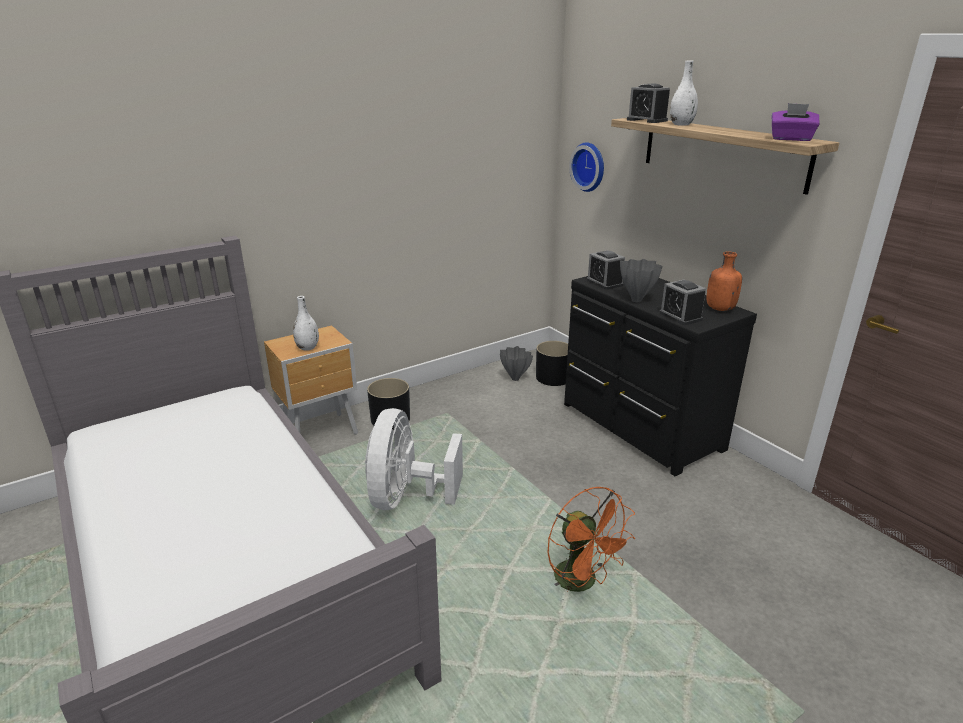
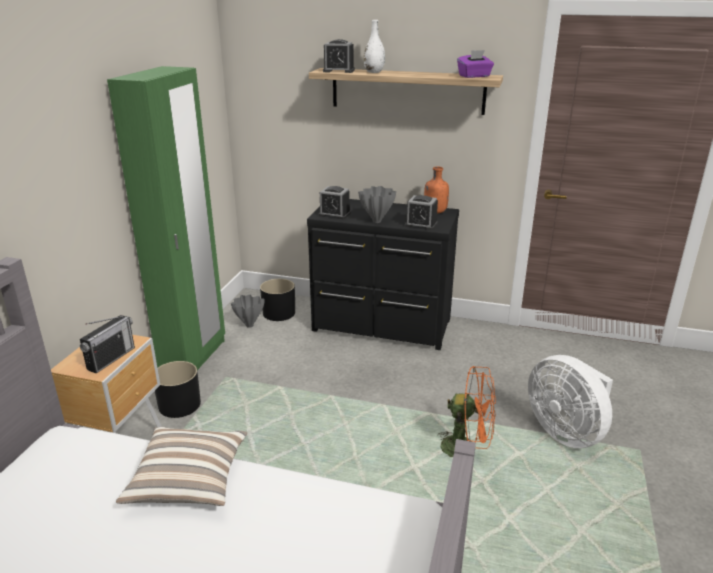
camera: 40 degrees left, 0 degrees up
(259, 460) = (189, 481): none -> pillow
(307, 348) = (111, 358): white vase -> radio
(406, 497) = (276, 460): white fan -> white fan (566, 432)
(441, 388) = (194, 358): none -> green wardrobe
(590, 166) = (269, 116): wall clock -> none

